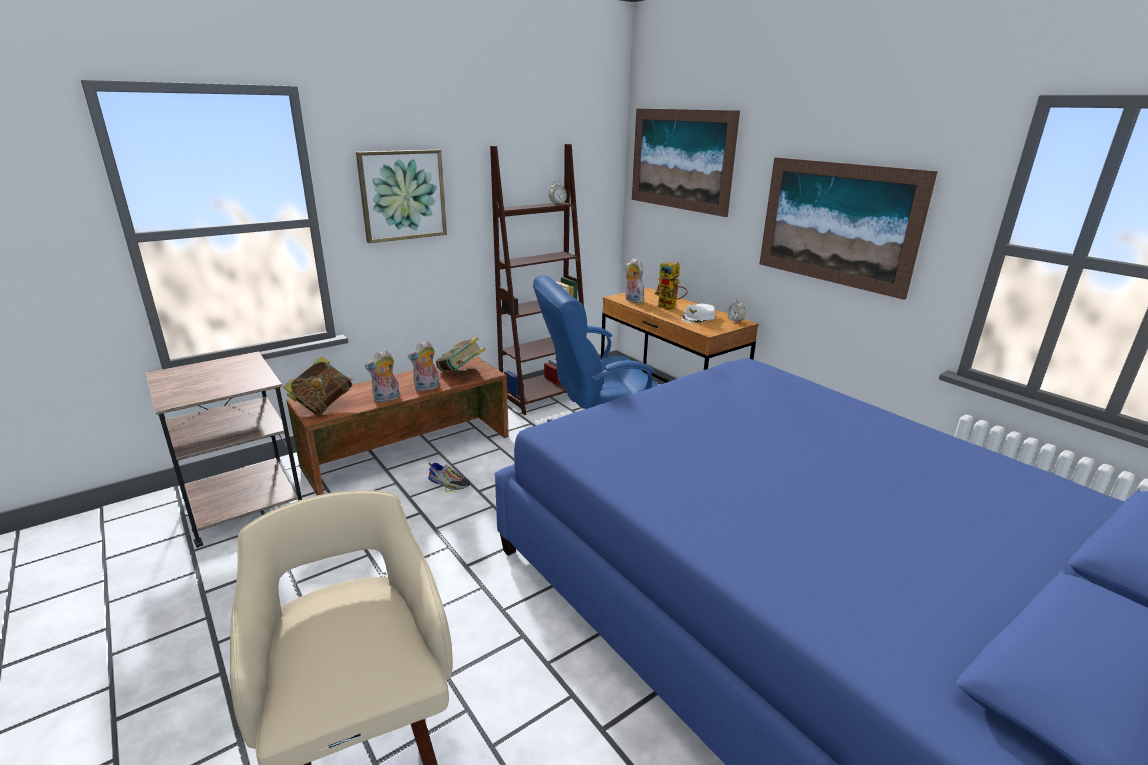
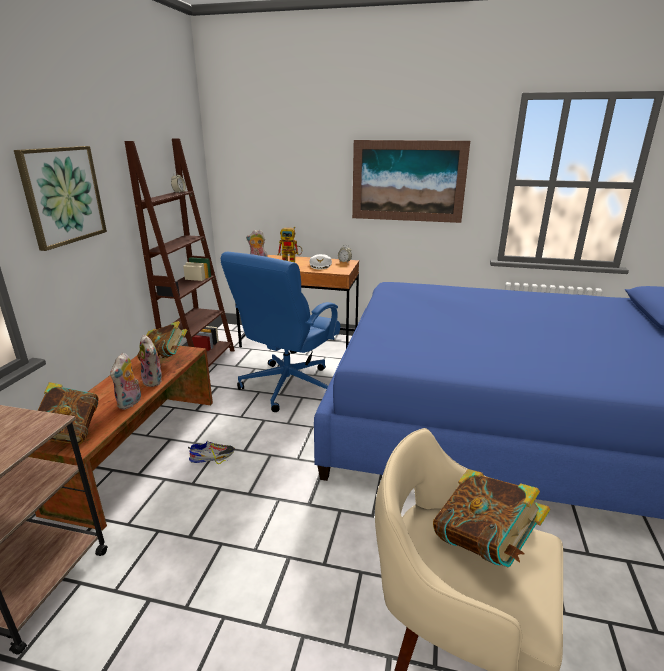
camera: 40 degrees left, 0 degrees up
(362, 635) = (484, 544): none -> book
(427, 388) = (154, 381): plush toy -> plush toy turned 45 degrees counterclockwise
(680, 160) = (266, 147): picture -> none

